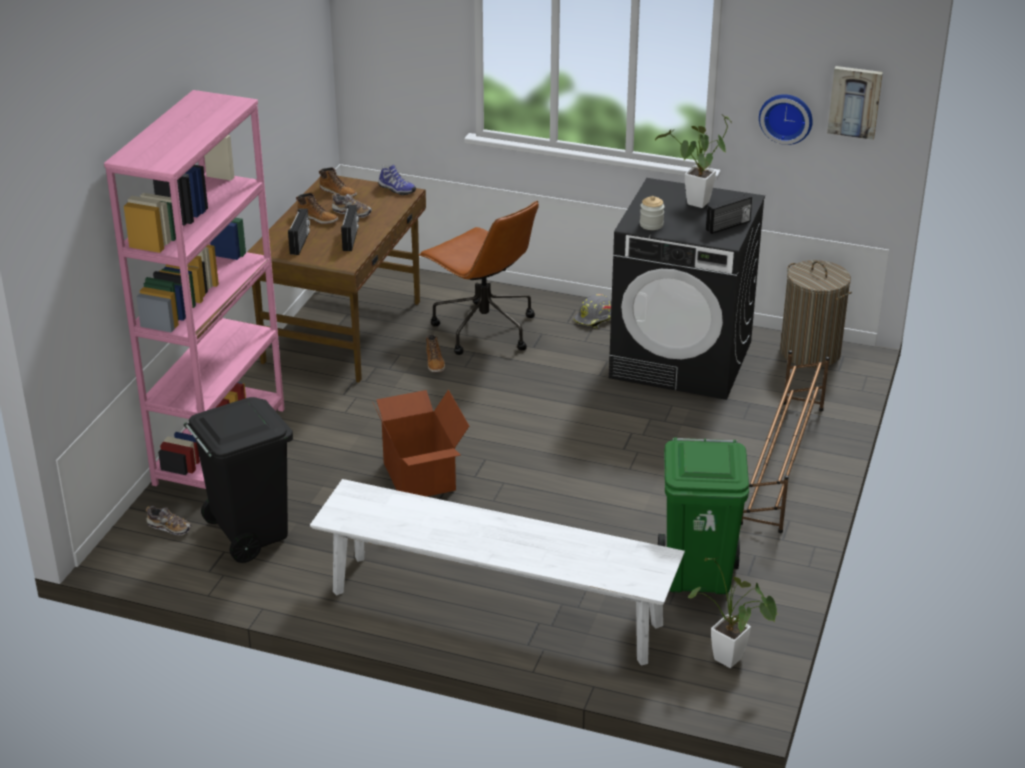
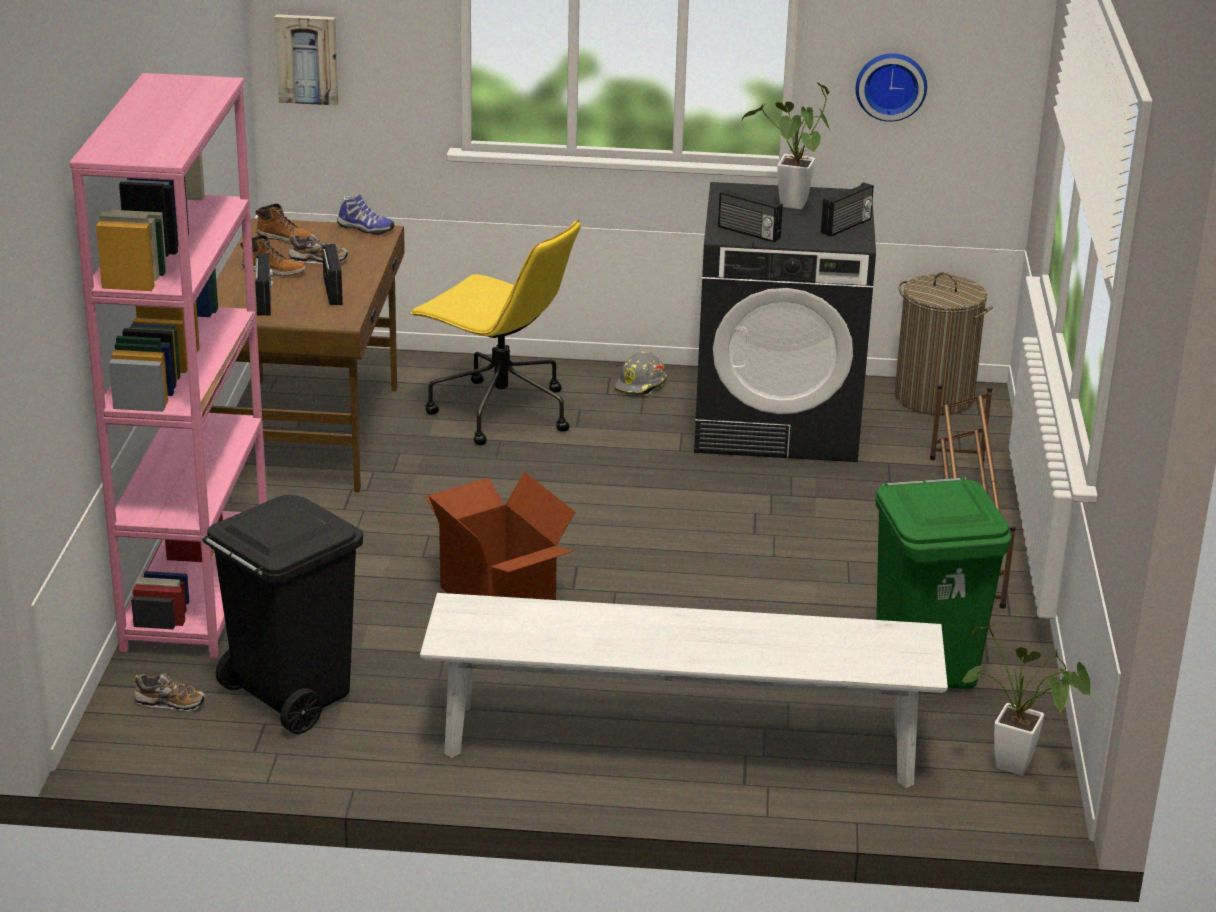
camera: 15 degrees left, 5 degrees down
(435, 363) = (453, 458): boot -> none
(483, 329) = (499, 412): brown office chair -> yellow office chair
(651, 225) = (748, 233): jar -> radio
(855, 101) = (981, 55): picture -> picture (307, 58)

